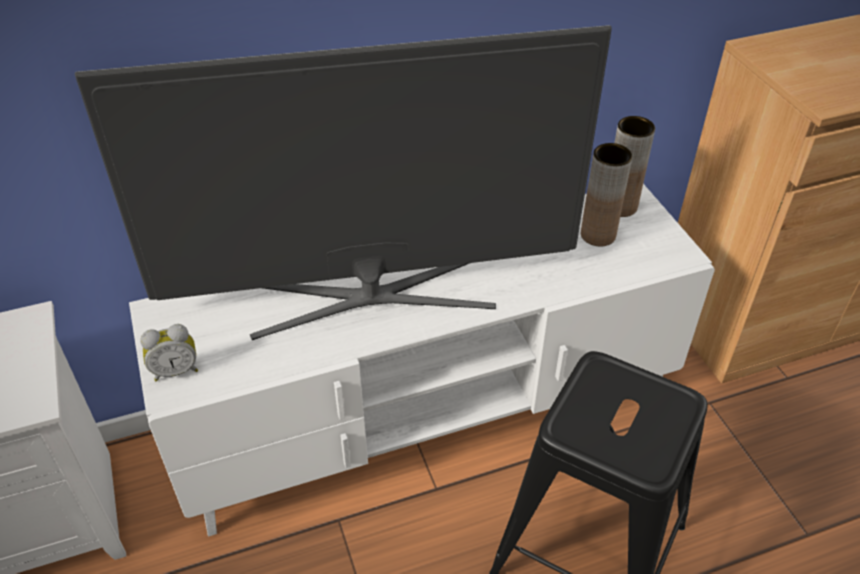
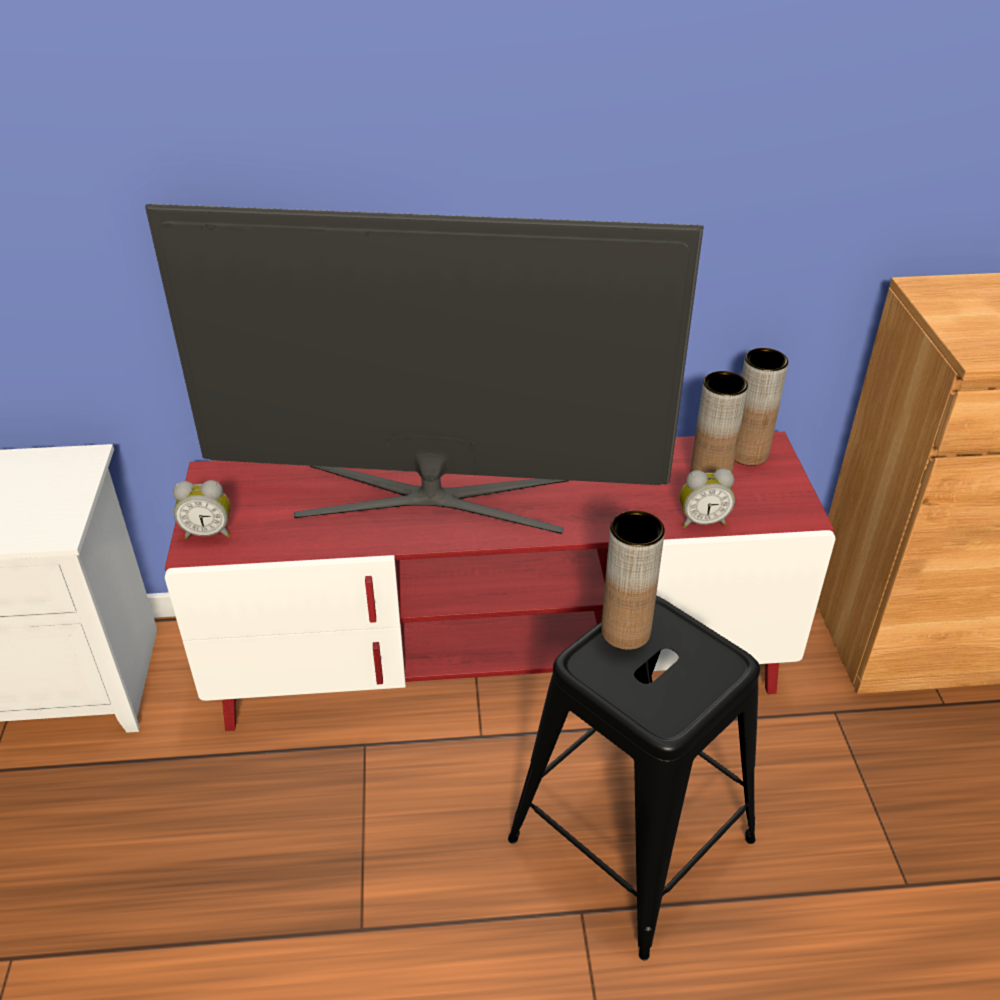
camera: 15 degrees right, 5 degrees down
(429, 416) = (499, 660): white tv stand -> red tv stand
(588, 392) = (625, 632): none -> brown vase
(606, 274) = (702, 521): none -> alarm clock

